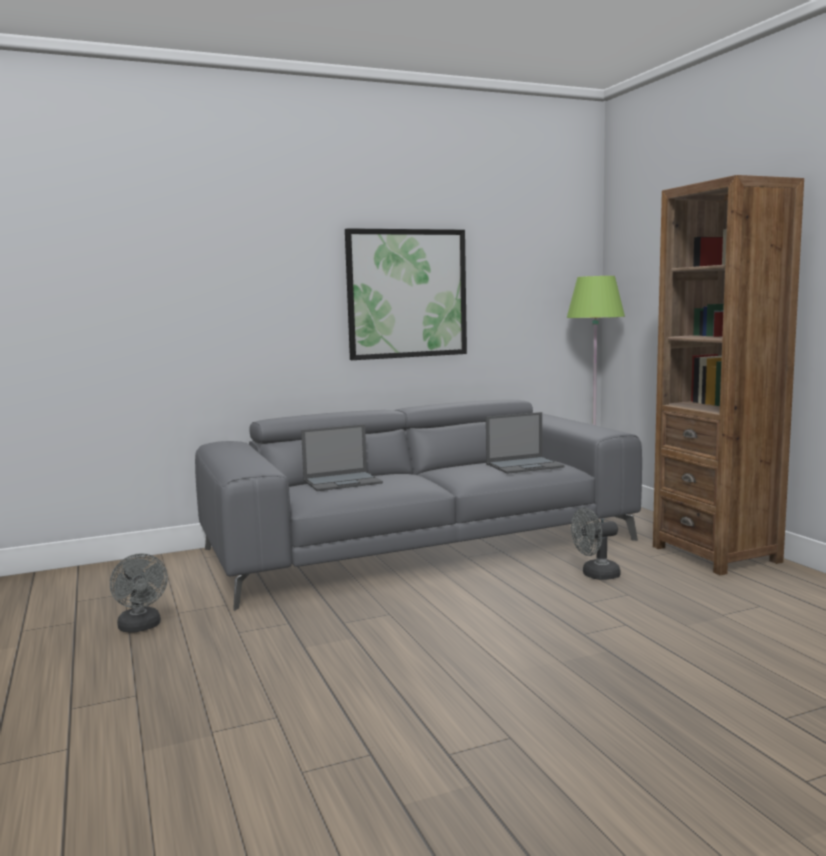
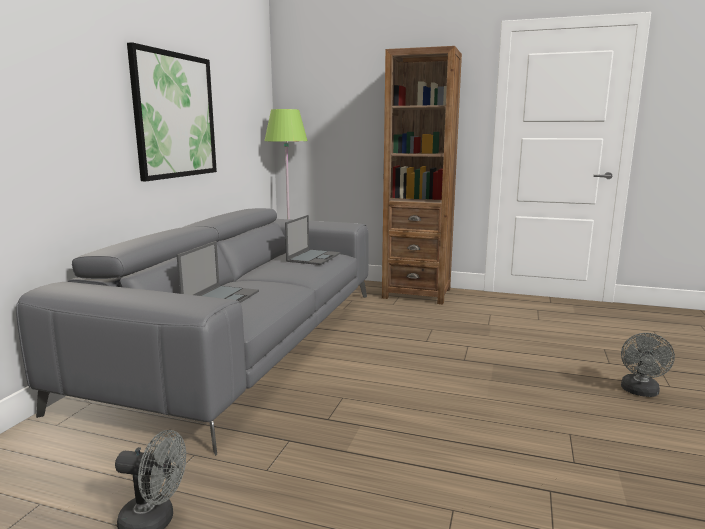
camera: 50 degrees left, 5 degrees up
(595, 575) = (393, 324): grey fan -> grey fan (640, 392)

